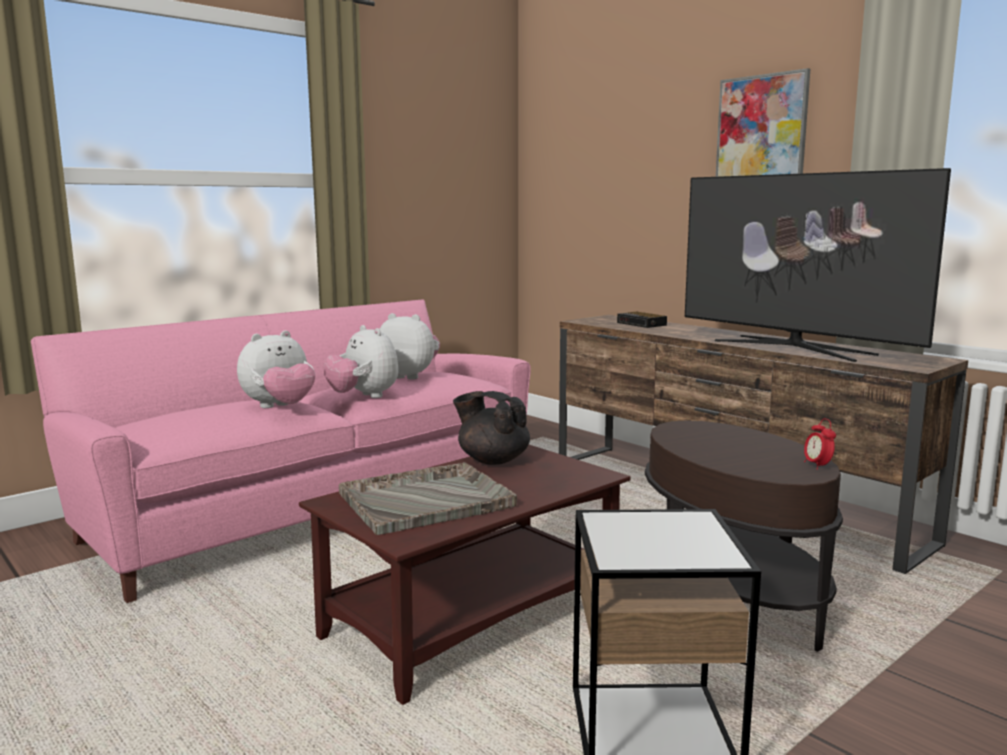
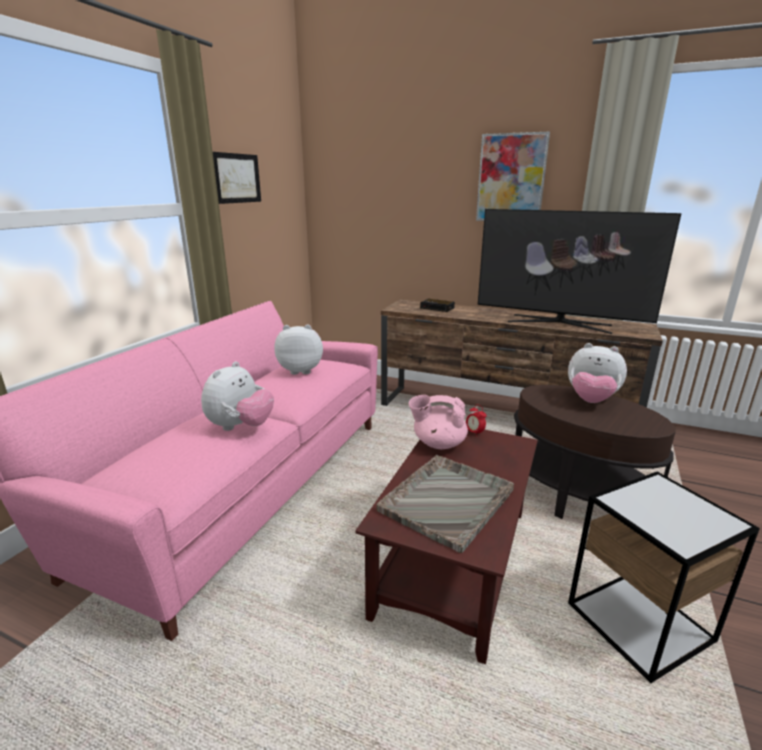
camera: 25 degrees left, 10 degrees up
(363, 397) = (289, 399): plush toy -> plush toy (591, 400)
(405, 150) = (237, 178): none -> picture
(492, 460) = (438, 443): black teapot -> pink teapot
(817, 466) = (652, 416): alarm clock -> alarm clock (474, 433)

